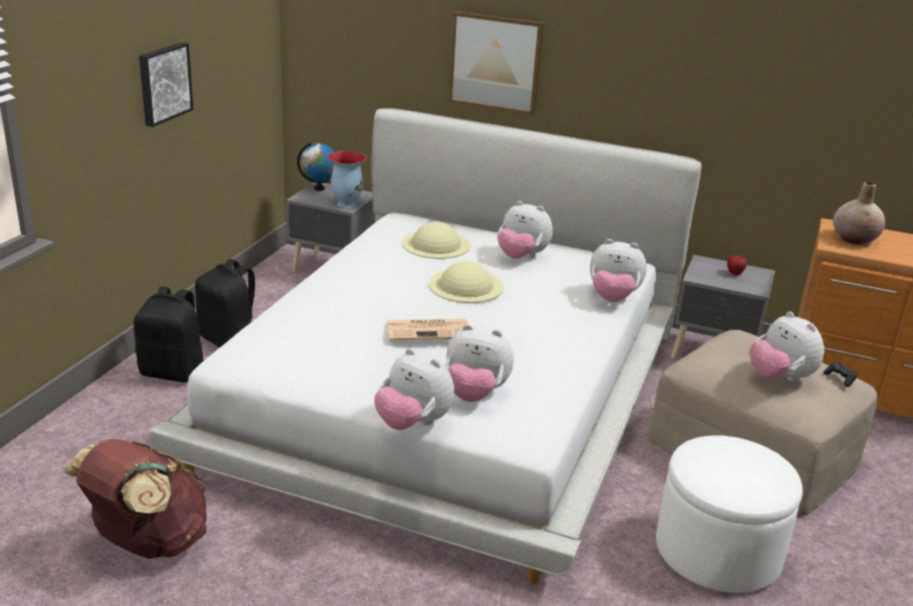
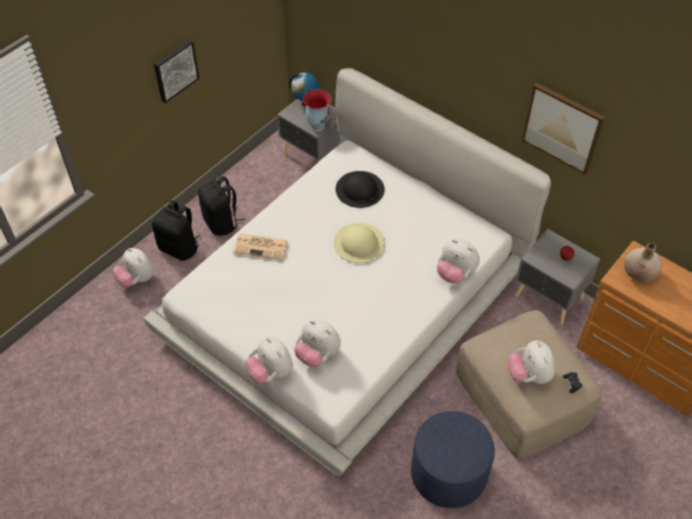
camera: 20 degrees right, 25 degrees up
(148, 543) = (133, 388): brown backpack -> none
(429, 330) = (314, 288): newspaper -> newspaper (261, 246)
(436, 244) = (360, 189): beige hat -> black hat
(495, 62) = (422, 61): picture -> picture (562, 127)
(521, 257) = (414, 214): plush toy -> plush toy (137, 279)
(717, 552) = (448, 473): white ottoman -> blue ottoman

